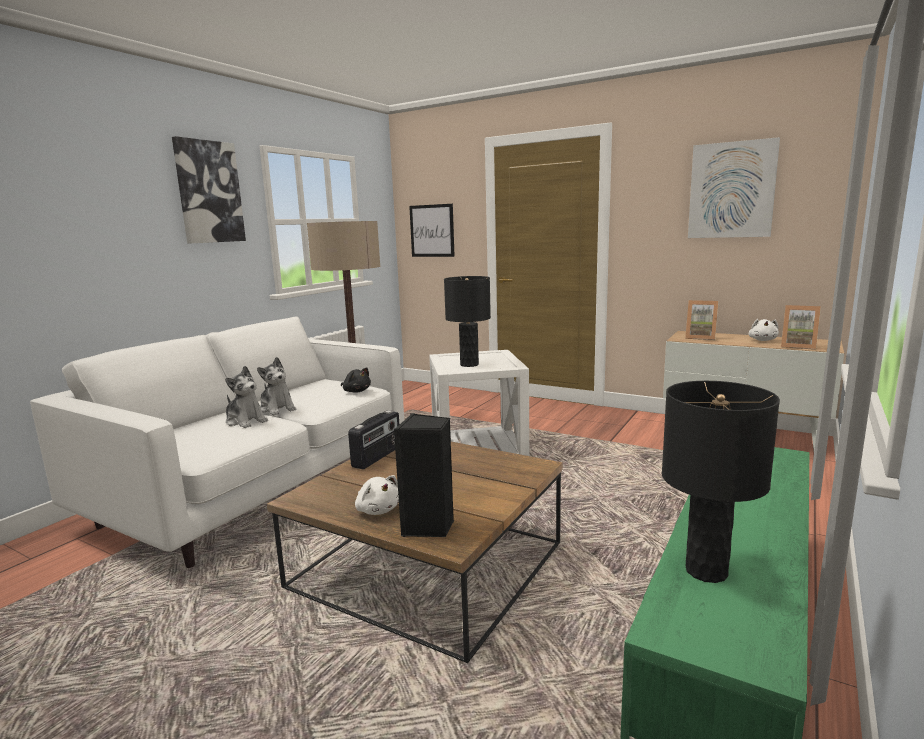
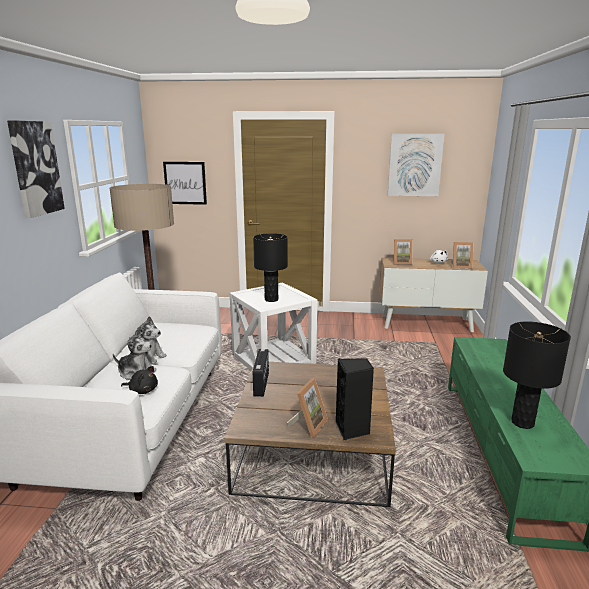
camera: 25 degrees left, 5 degrees up
(356, 391) = (194, 331): black plush toy -> black plush toy (142, 391)
(377, 510) = (308, 425): white plush toy -> picture frame

